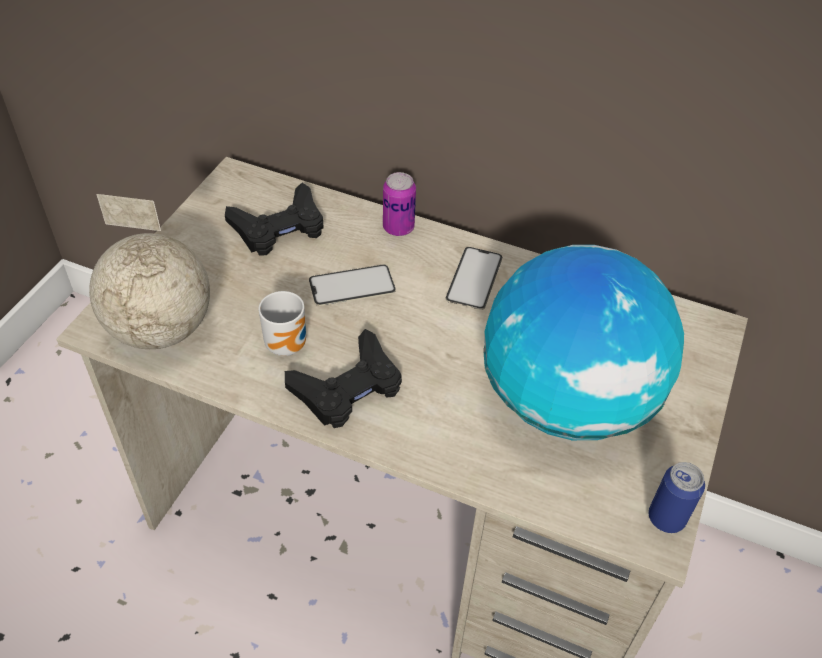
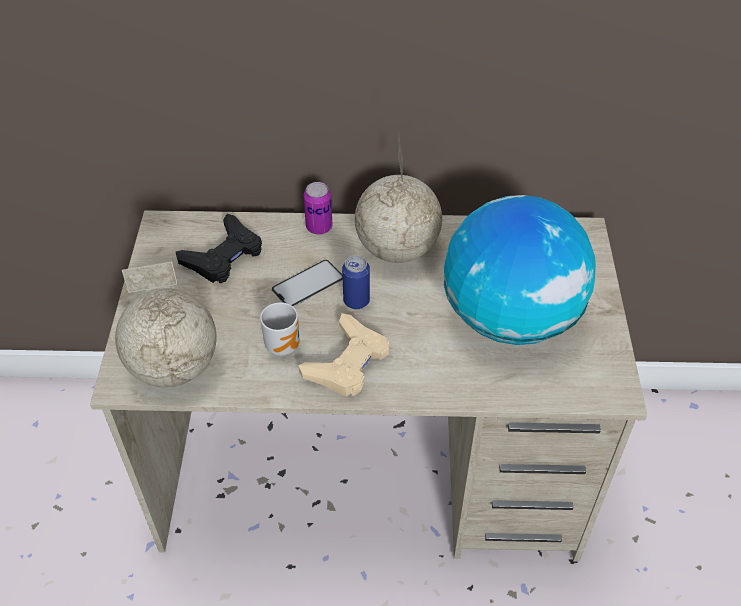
camera: 20 degrees left, 0 degrees up
(348, 387) = (347, 362): black game controller -> beige game controller
(474, 278) = (398, 249): phone -> globe
(666, 518) = (616, 376): can -> can (356, 301)

